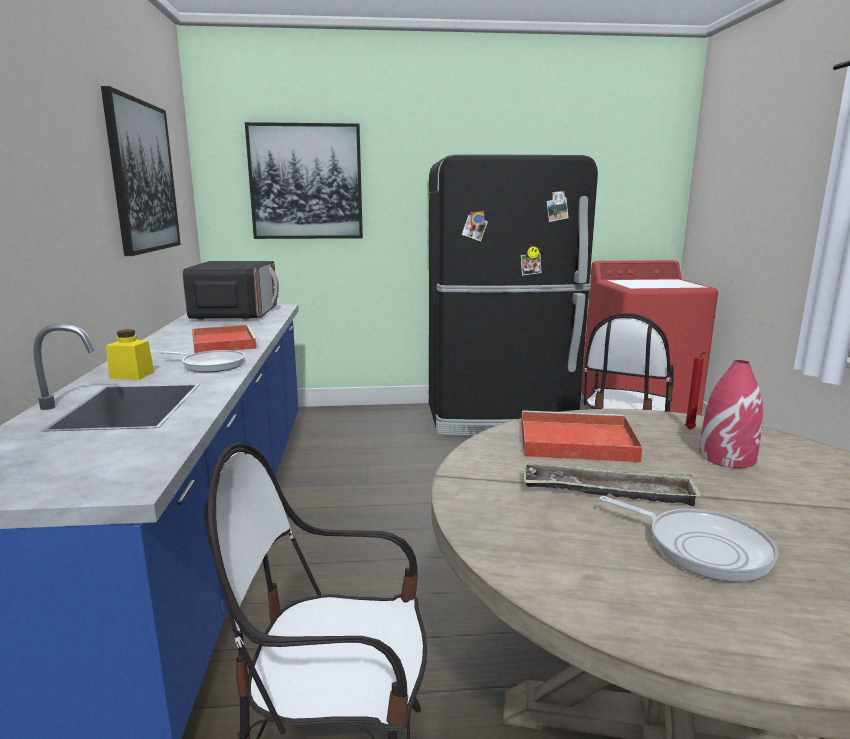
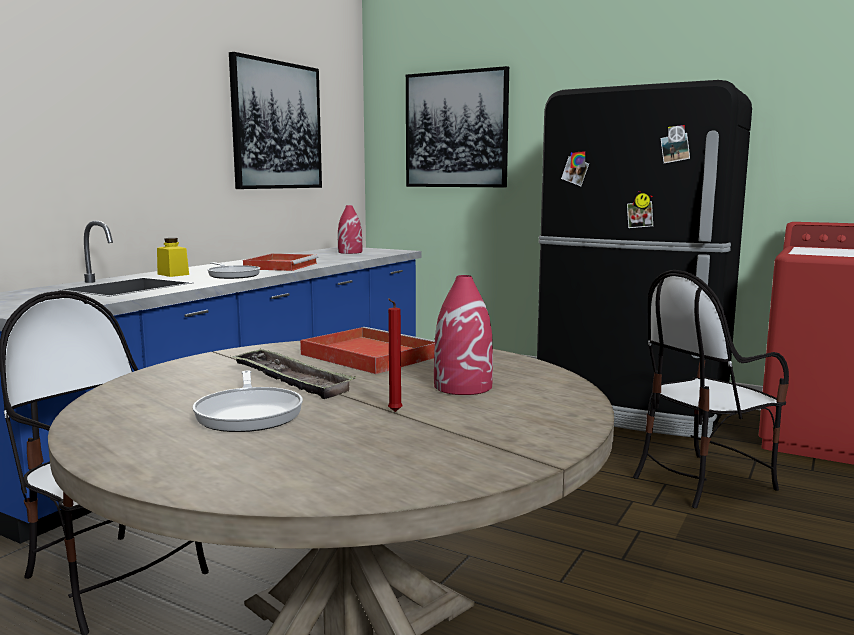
camera: 35 degrees right, 5 degrees down
(236, 313) = (350, 252): microwave -> red vase
(690, 430) = (499, 368): red candle -> red candle (393, 412)

